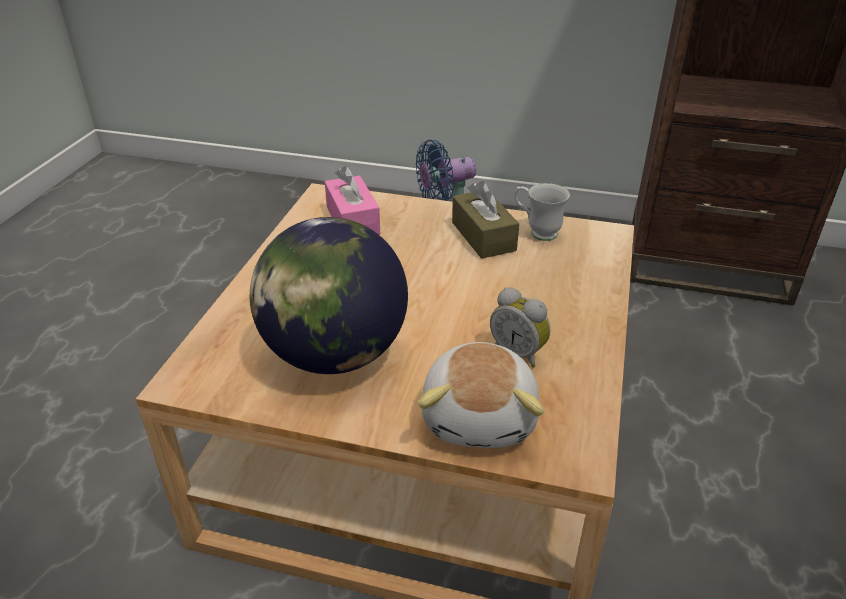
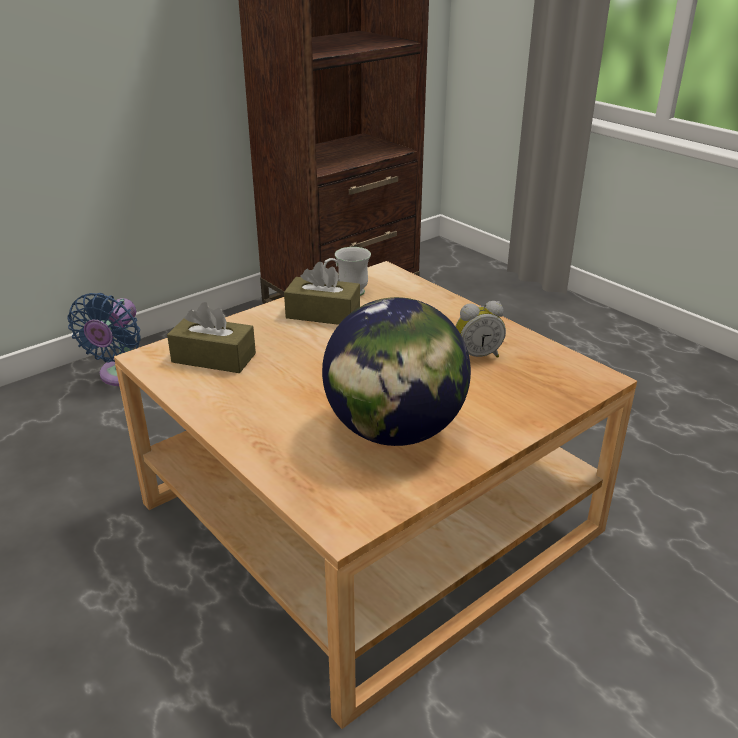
camera: 55 degrees left, 5 degrees down
(352, 220) = (214, 358): pink tissue box -> brown tissue box
(481, 416) = (528, 395): plush toy -> none

